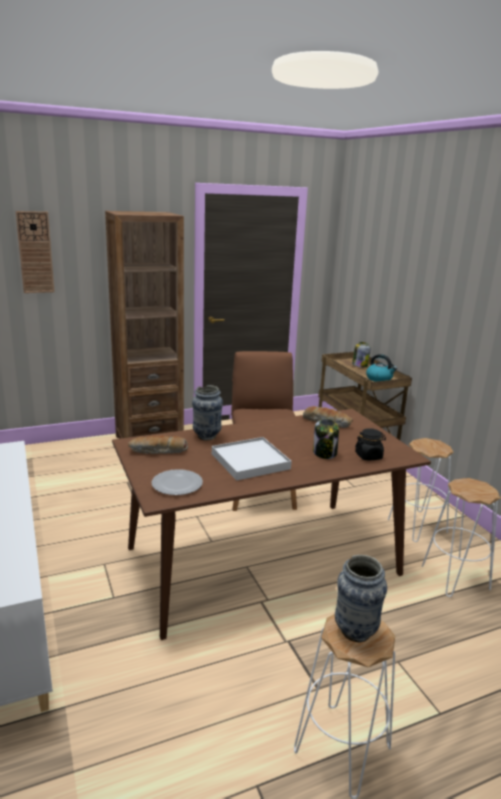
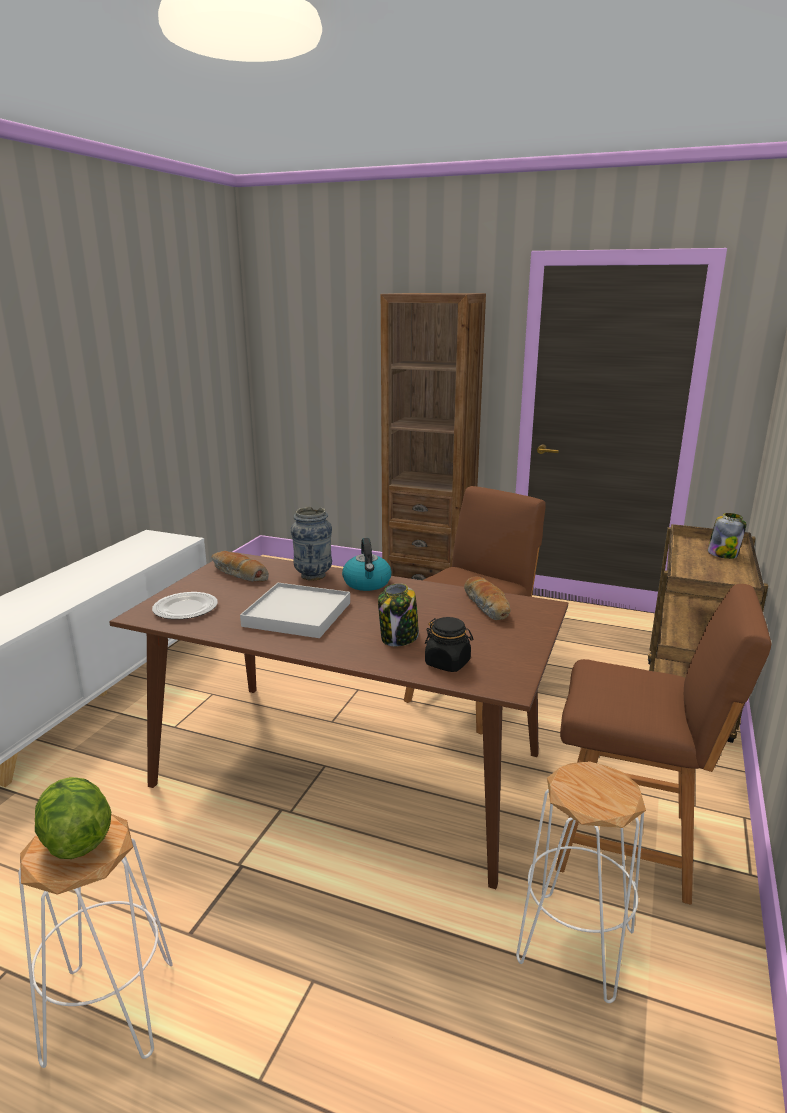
camera: 45 degrees right, 0 degrees up
(35, 252) = (333, 343): wall clock -> none
(355, 631) = (76, 841): vase -> lettuce
(379, 379) = (716, 579): kettle -> kettle (367, 583)
(417, 526) = (631, 843): white stool -> brown chair

